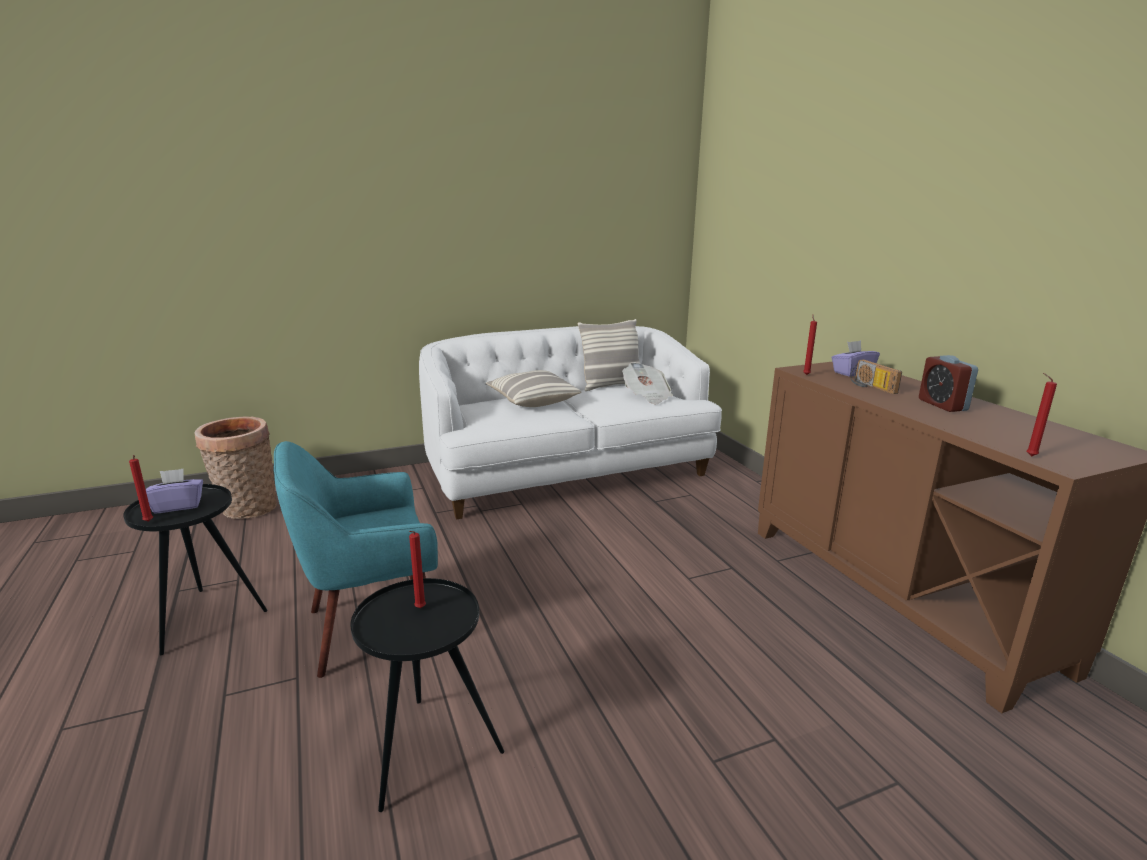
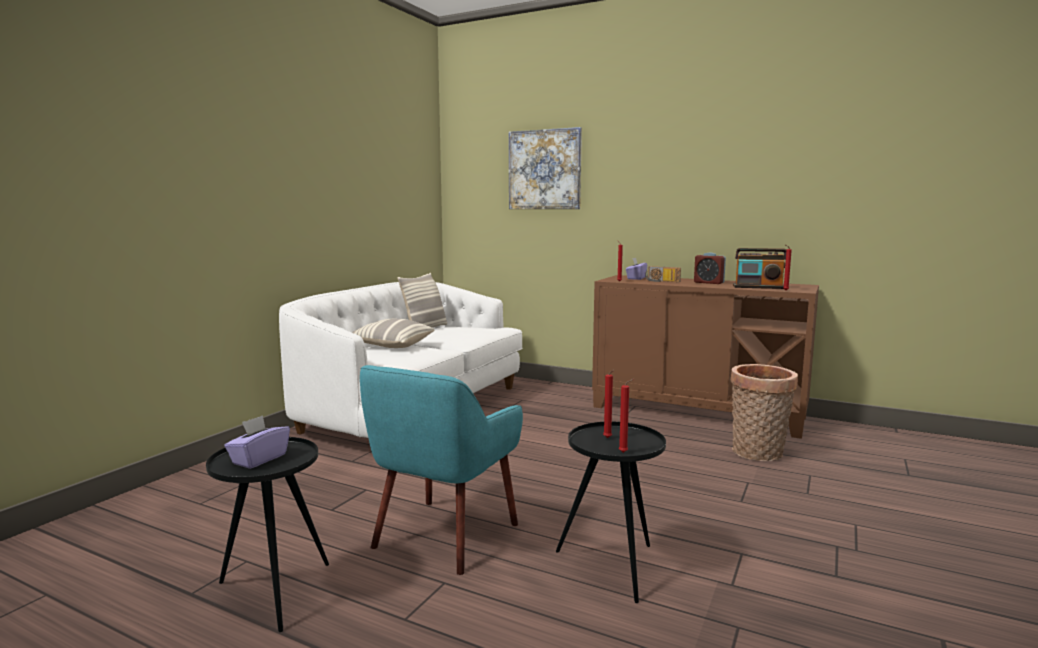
camera: 40 degrees left, 10 degrees down
(148, 522) = (264, 473): red candle -> red candle (624, 453)
(246, 509) = (132, 519): basket -> basket (758, 454)
(646, 396) = (470, 329): newspaper -> none
(792, 193) = (544, 169): none -> picture
(1000, 436) = (758, 287): none -> radio

